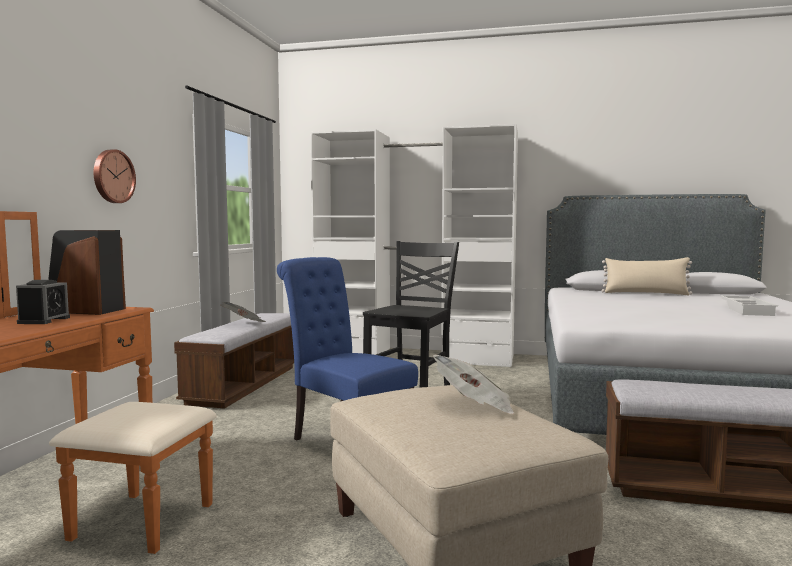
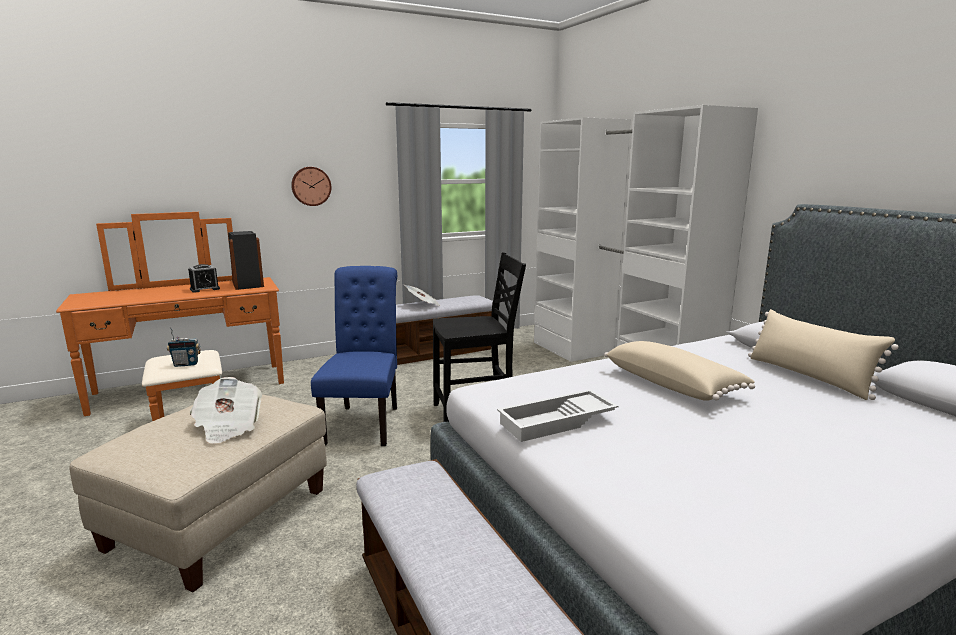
camera: 50 degrees right, 10 degrees up
(168, 414) = (186, 364): none -> radio
(630, 304) = (673, 385): none -> beige pillow
(748, 310) = (787, 454): white tray -> white tray (557, 422)

